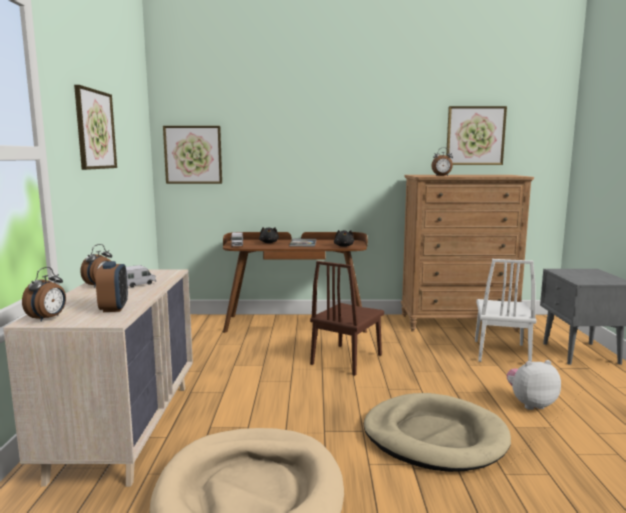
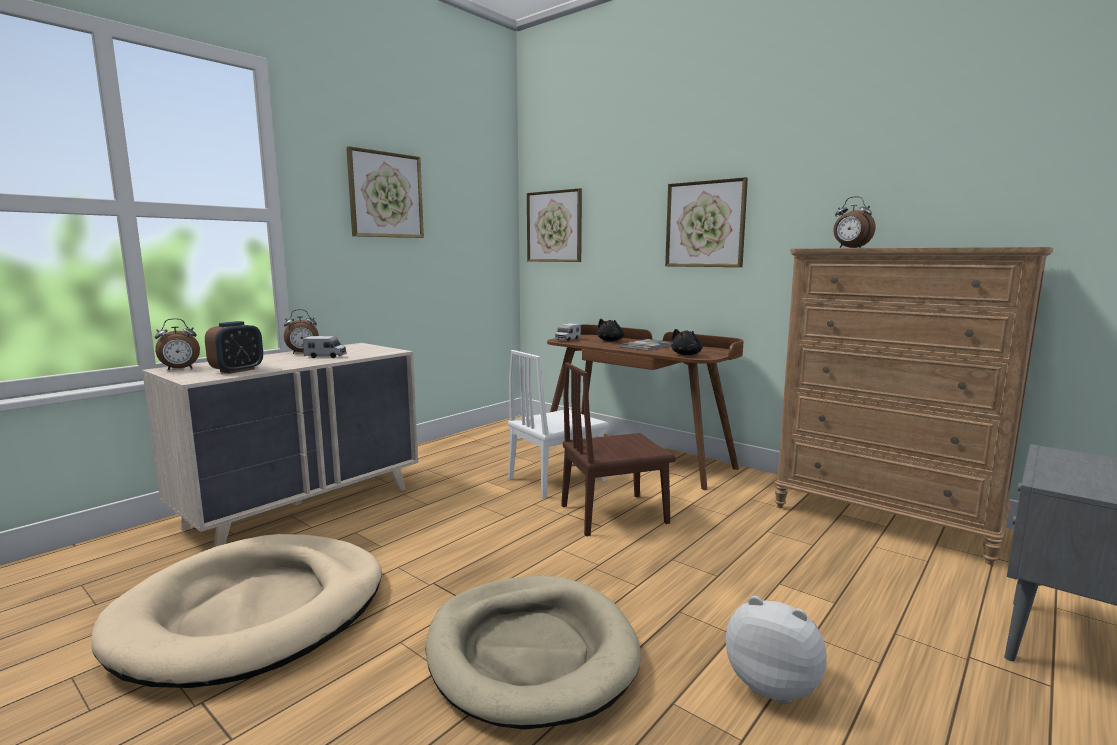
camera: 40 degrees right, 0 degrees up
(475, 135) = (968, 173): picture -> picture (705, 224)
(501, 352) = (882, 586): white chair -> white chair (556, 479)

